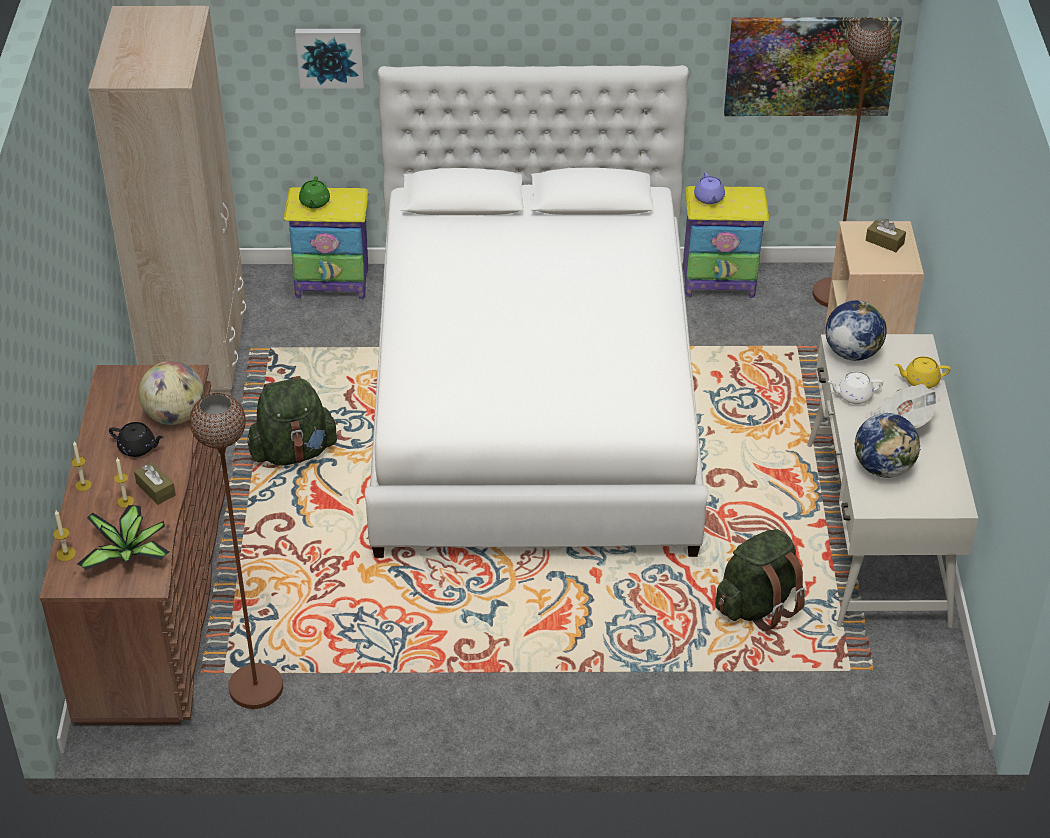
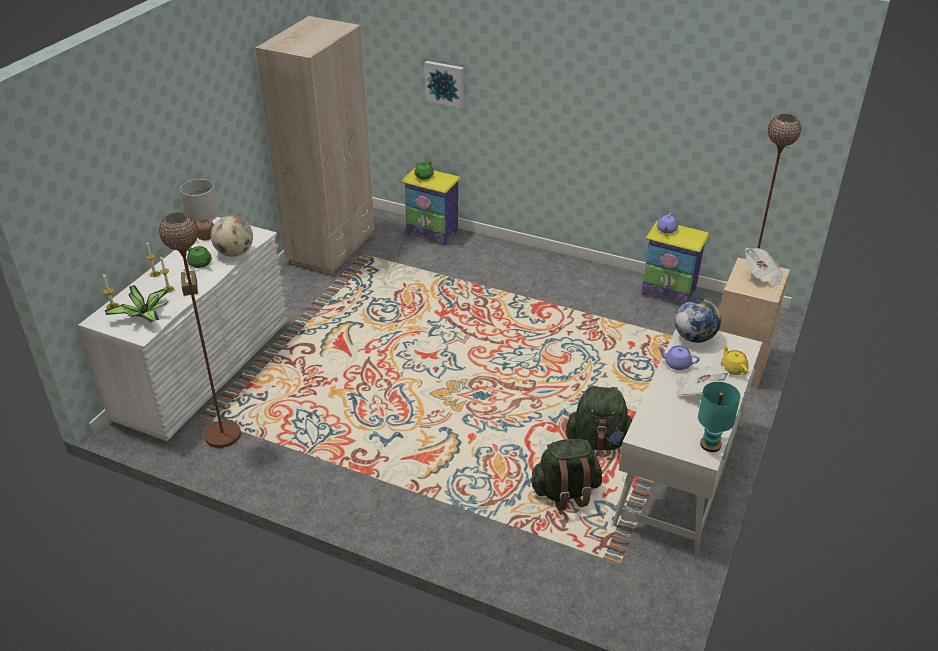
camera: 25 degrees right, 5 degrees down
(106, 401) = (206, 235): none -> grey table lamp
(138, 448) = (200, 263): black teapot -> green teapot
(153, 605) = (205, 371): brown dresser -> white dresser
(294, 452) = (344, 314): green backpack -> green backpack (598, 441)
(534, 402) = (504, 327): white bed -> none
(810, 65) = (751, 149): picture -> none
(853, 396) = (676, 364): white teapot -> purple teapot
(883, 468) = (667, 415): globe -> none
(884, 242) = (762, 277): brown tissue box -> newspaper
(920, 381) = (733, 368): yellow teapot -> yellow teapot turned 45 degrees clockwise
(952, 488) = (710, 444): none -> turquoise table lamp

